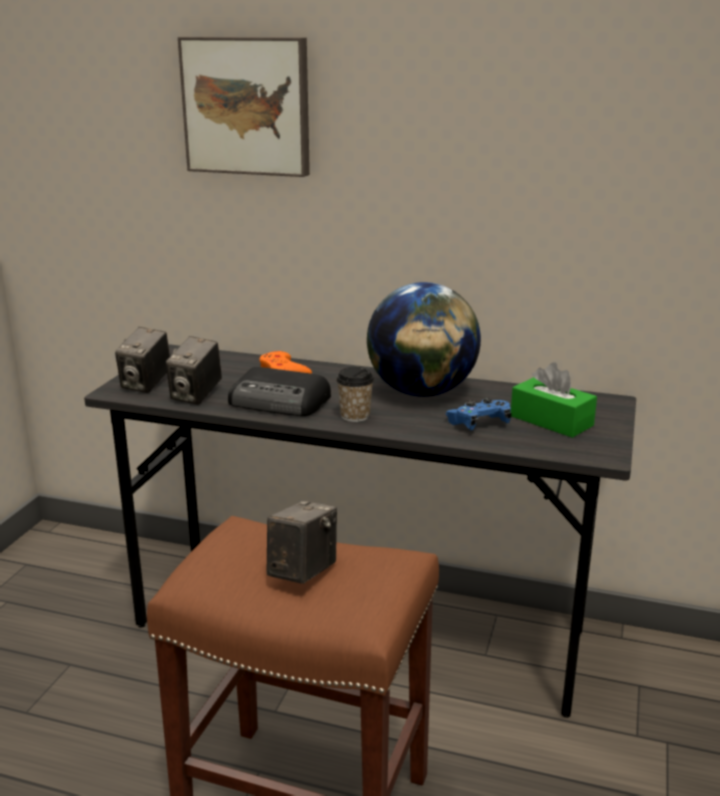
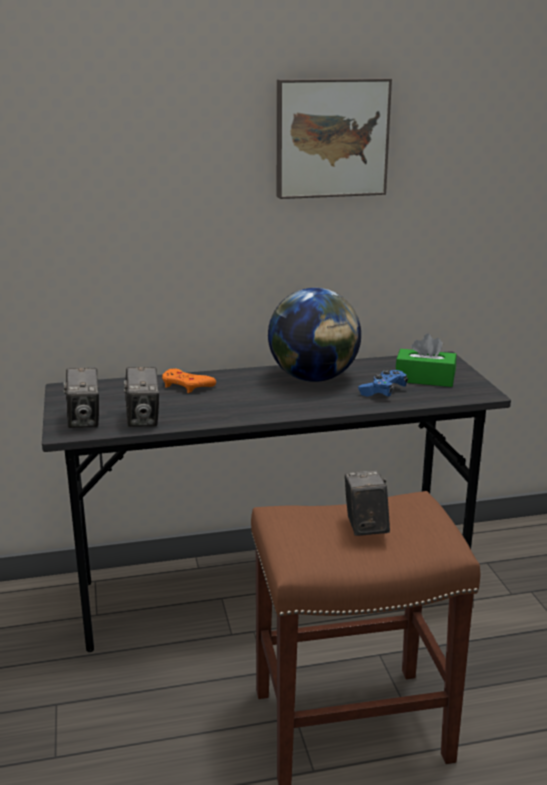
camera: 30 degrees left, 0 degrees up
(247, 106) = (124, 153): picture -> picture (331, 138)
(280, 402) = (219, 409): radio -> none
(355, 416) = (291, 406): cup -> none

